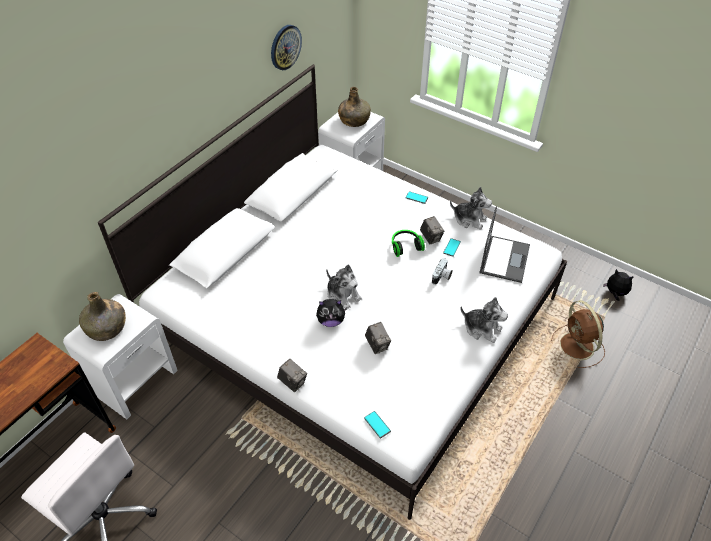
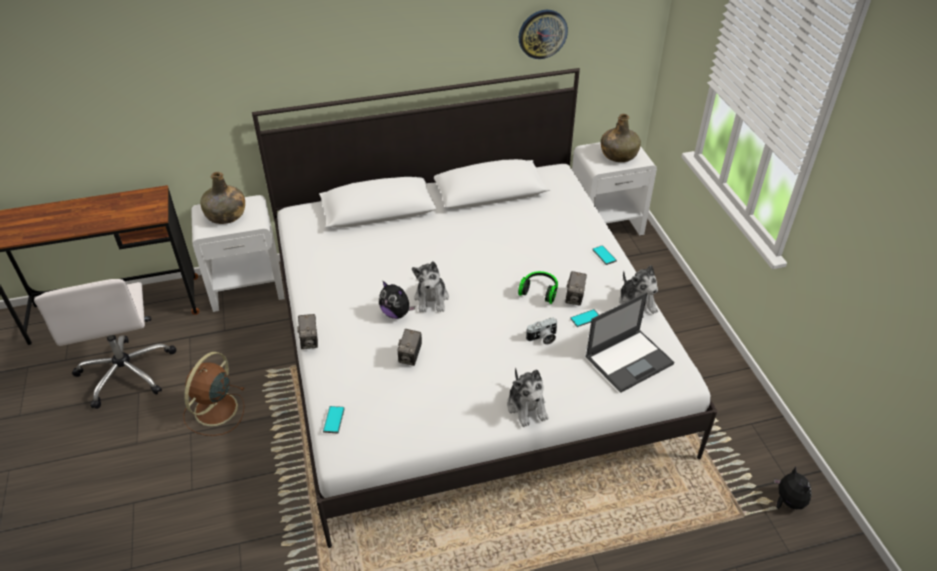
camera: 40 degrees right, 5 degrees down
(577, 347) = (674, 523): brown fan -> brown fan (215, 410)

